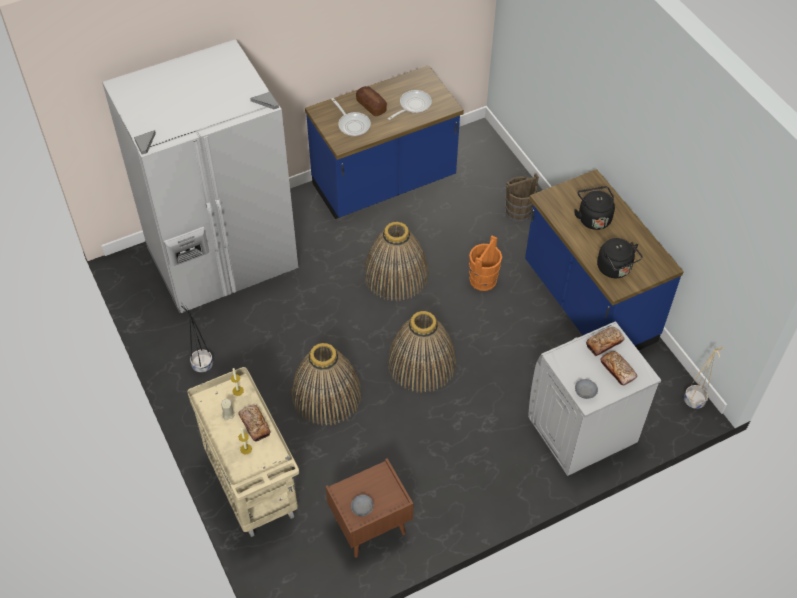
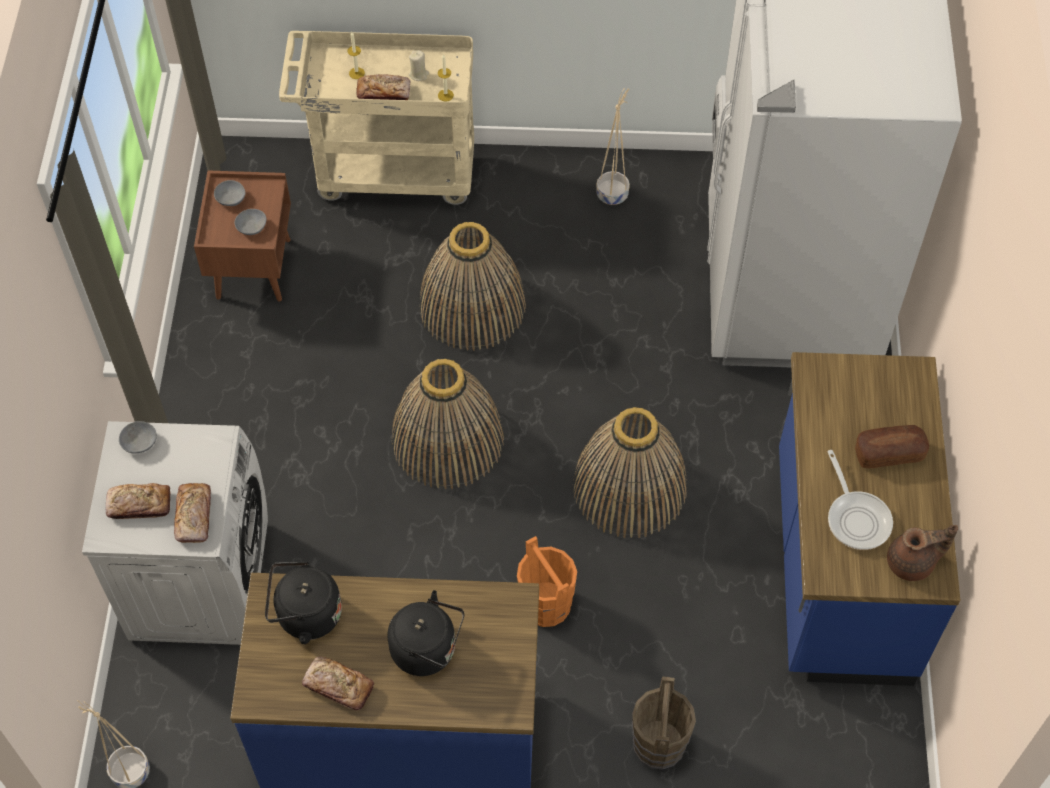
camera: 120 degrees right, 5 degrees up
(202, 364) = (613, 194): black planter -> beige planter
(352, 125) = (854, 405): frying pan -> none
(376, 483) = (251, 226): none -> grey bowl
(422, 83) = (912, 563): none -> brown teapot
(636, 240) = (338, 686): none -> bread

